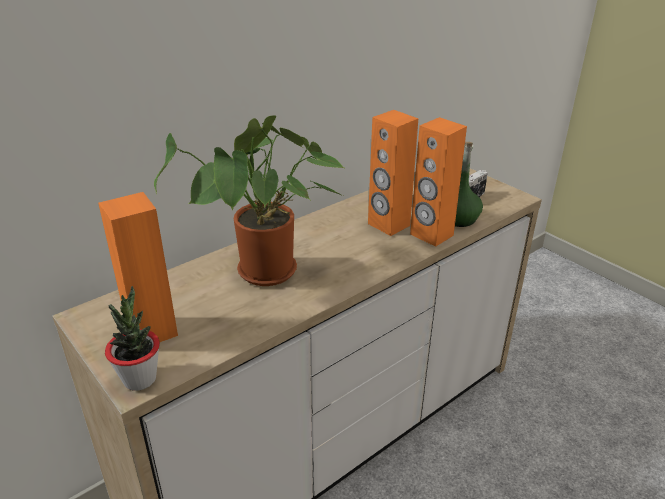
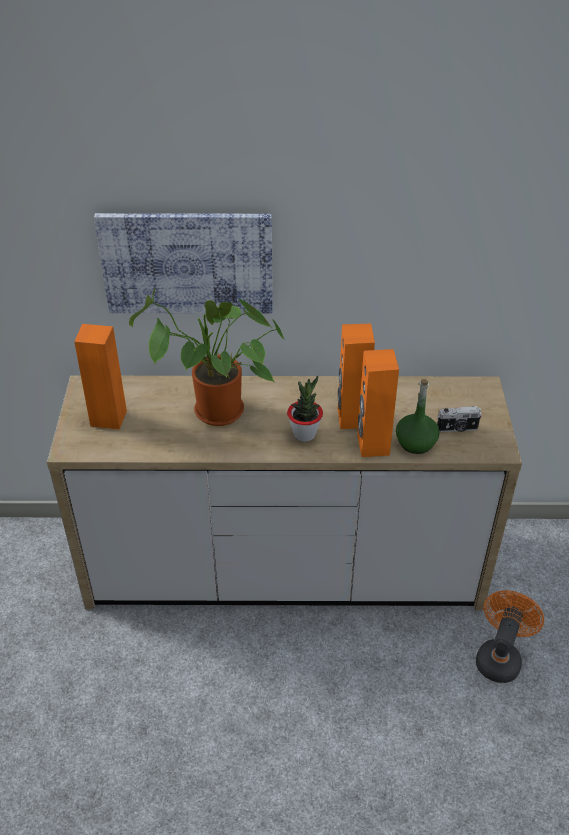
camera: 40 degrees right, 10 degrees up
(139, 379) = (74, 446): potted plant -> potted plant (304, 434)
(180, 104) = (187, 262): none -> picture
(549, 394) = (499, 657): none -> orange fan

